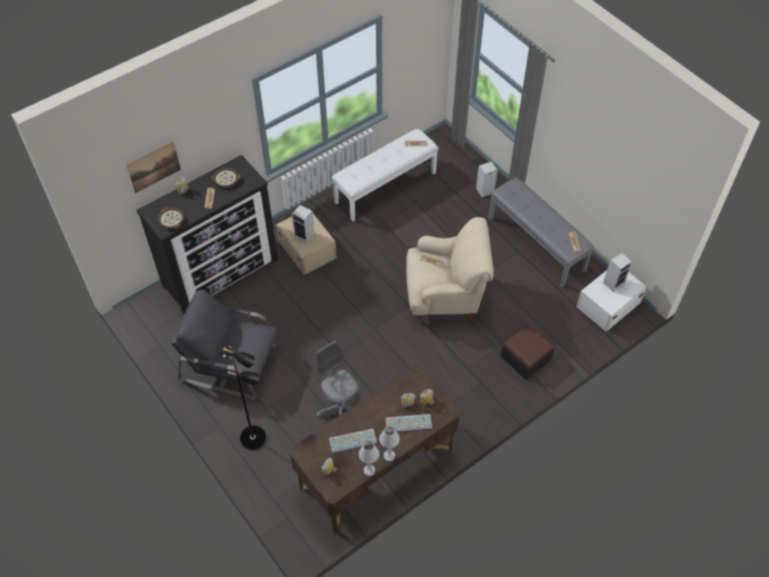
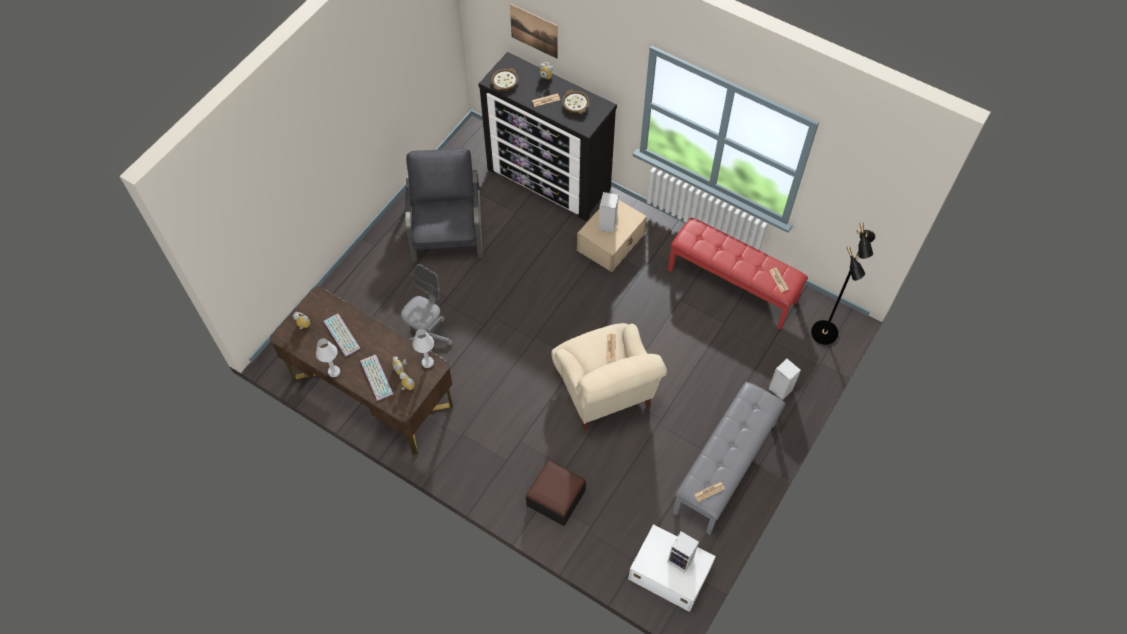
camera: 70 degrees right, 5 degrees up
(254, 437) = (372, 276): black floor lamp -> black floor lamp (825, 333)
(369, 470) = (313, 359): white table lamp -> white table lamp (427, 362)
(385, 187) = (732, 285): white bench -> red bench

